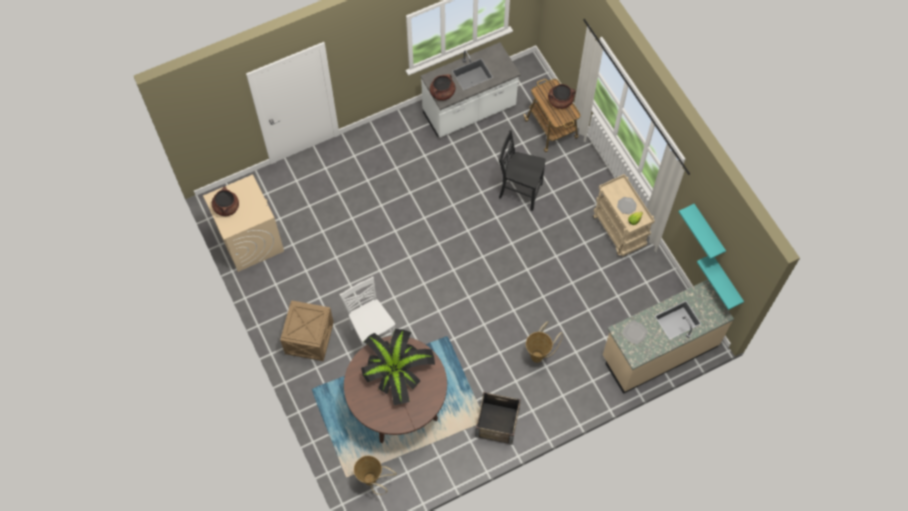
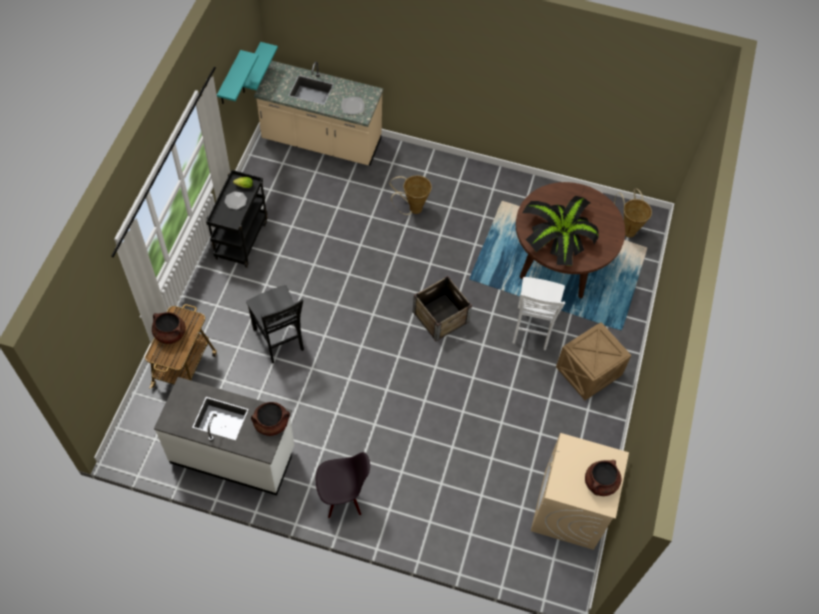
camera: 140 degrees left, 5 degrees down
(386, 140) = (342, 497): none -> black chair
(497, 423) = (494, 193): crate -> crate (441, 317)
(619, 231) = (241, 239): beige cart -> black cart

